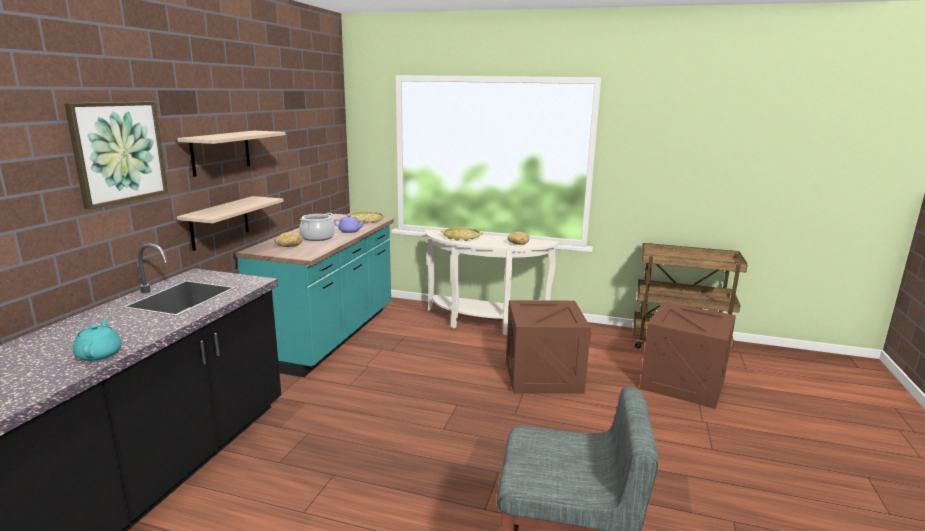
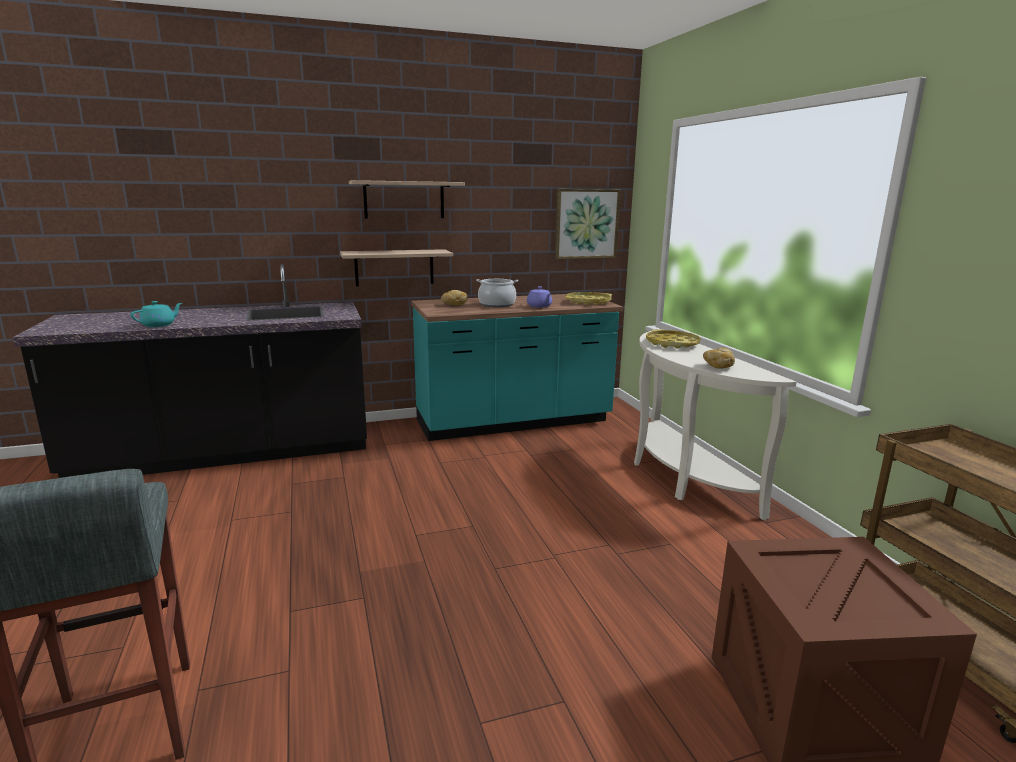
camera: 55 degrees right, 0 degrees up
(118, 152) = (282, 186): picture -> picture (586, 224)
(543, 375) = (616, 558): crate -> none

